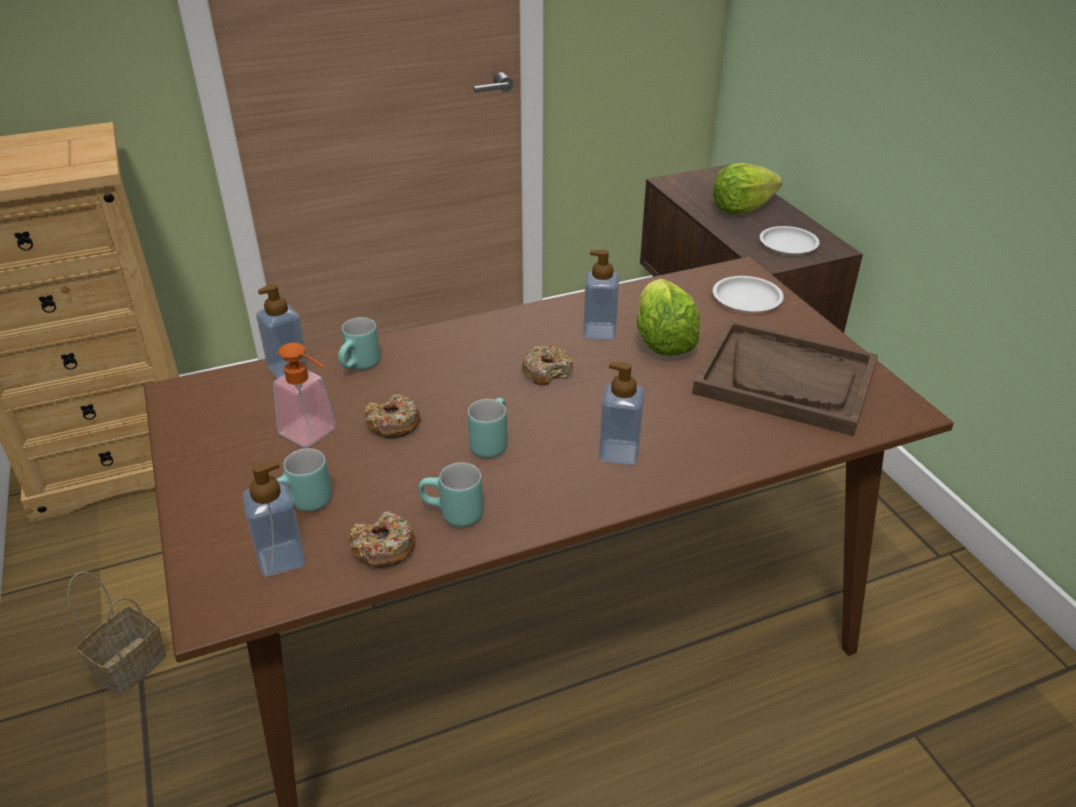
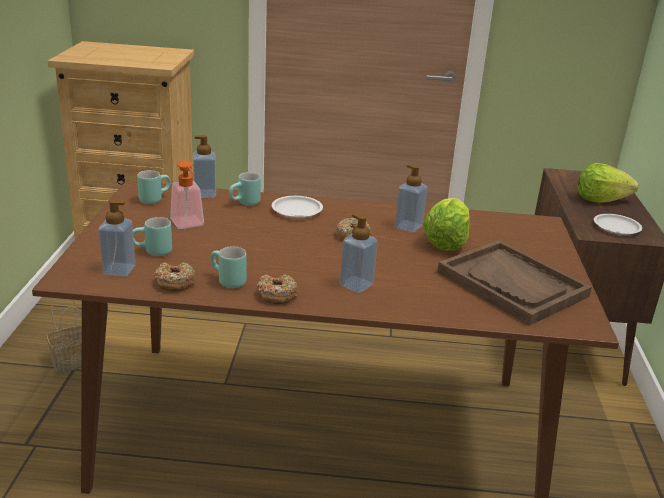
camera: 25 degrees right, 10 degrees down
(393, 424) = (236, 233): donut -> donut (277, 295)
(489, 441) = (283, 256): turquoise mug -> turquoise mug (154, 198)
(747, 298) = (532, 237): white plate -> white plate (297, 210)

